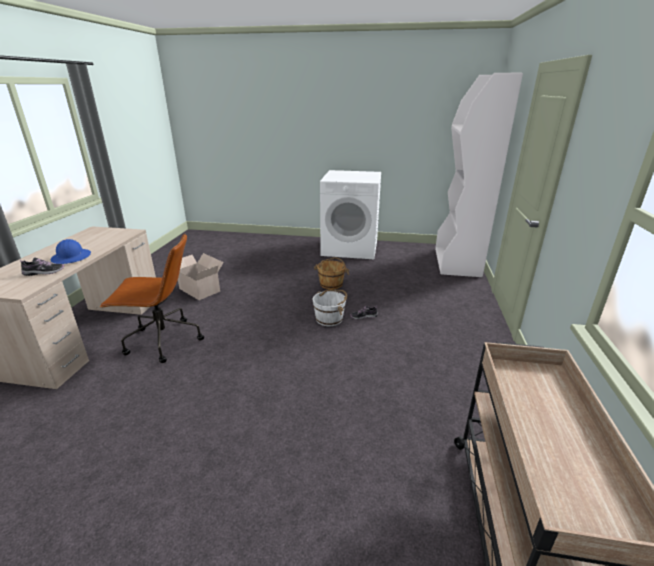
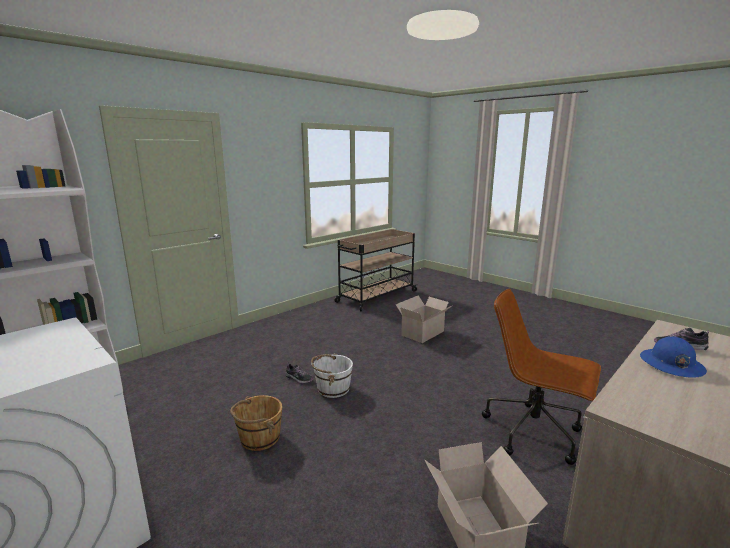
camera: 145 degrees left, 10 degrees down
(313, 431) = (423, 333): none -> cardboard box

